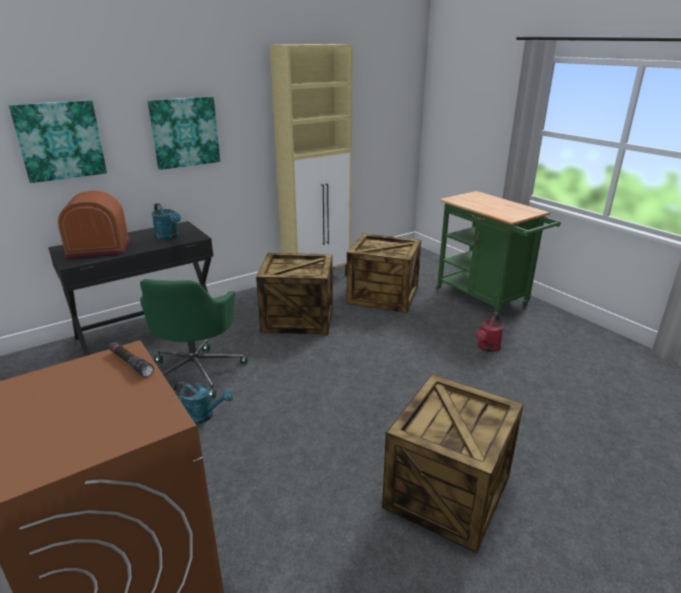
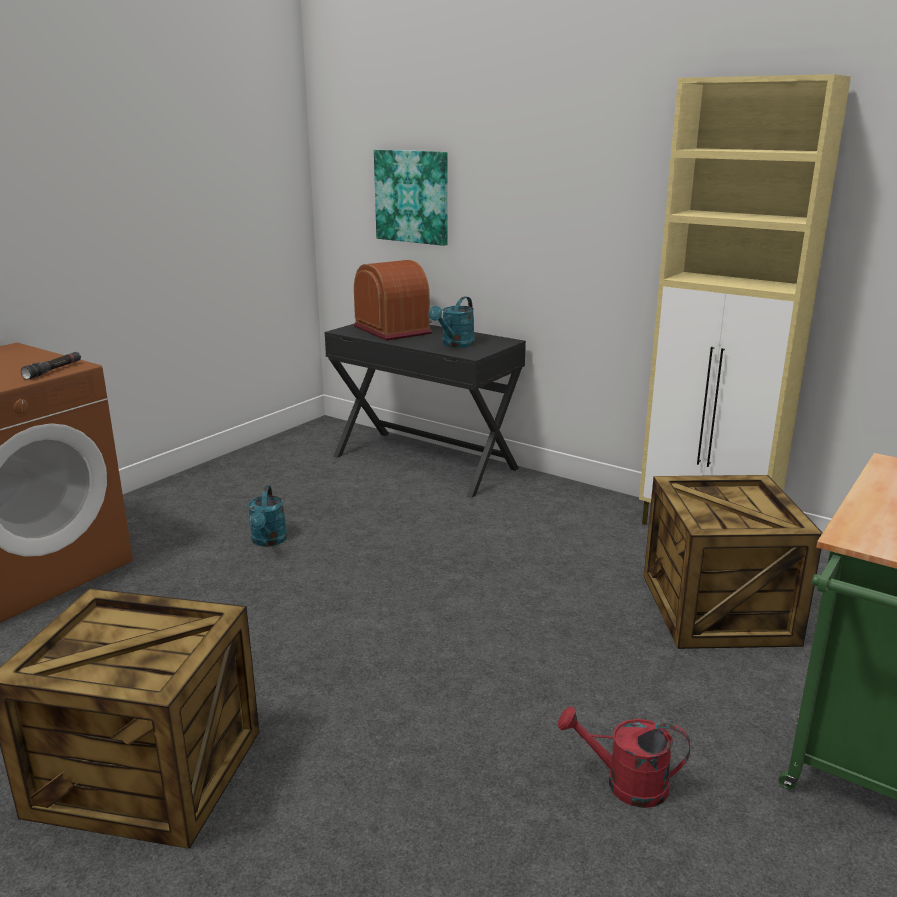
camera: 70 degrees right, 5 degrees down
(184, 132) = (546, 211): picture -> none
(196, 371) = (357, 512): green office chair -> none
(297, 319) = (545, 545): crate -> none

